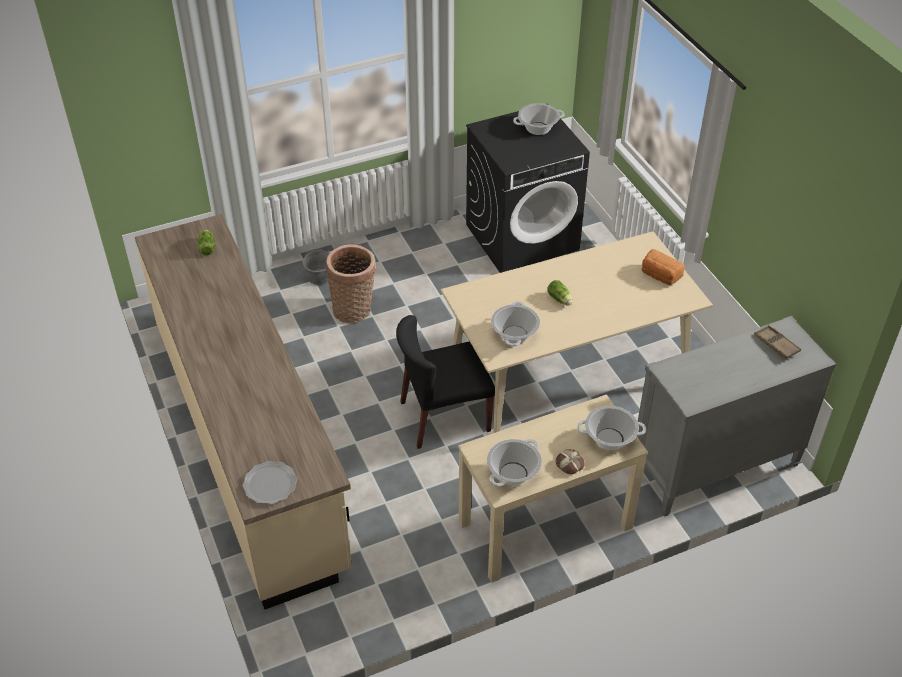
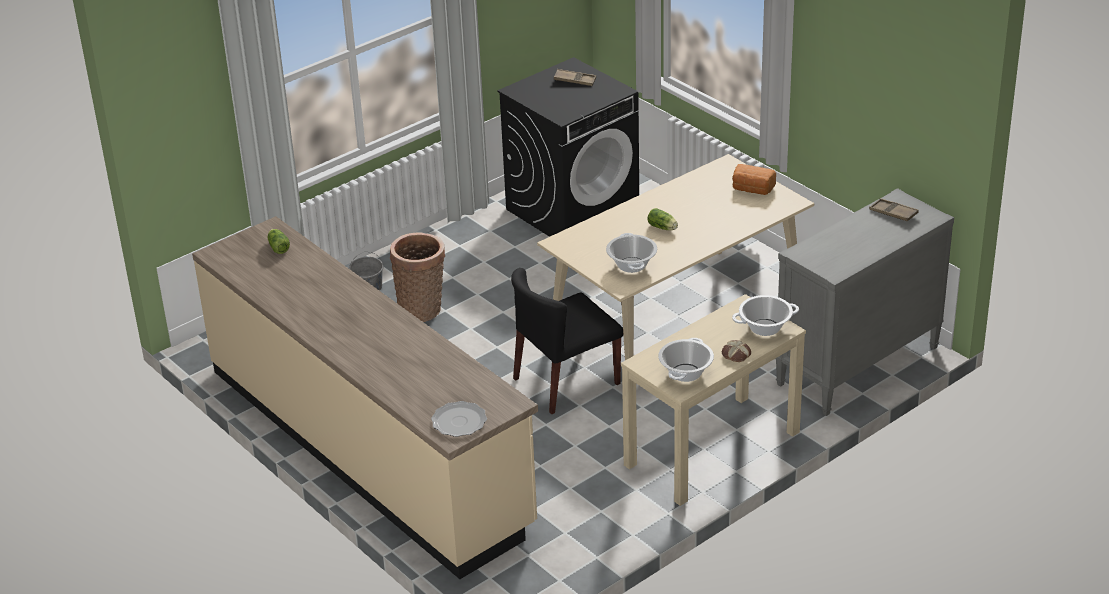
camera: 15 degrees left, 10 degrees down
(538, 128) = (575, 80): cooking pot -> brown tray

